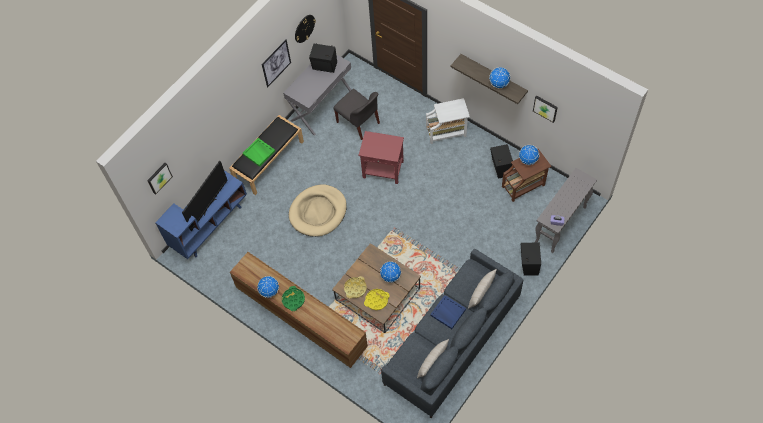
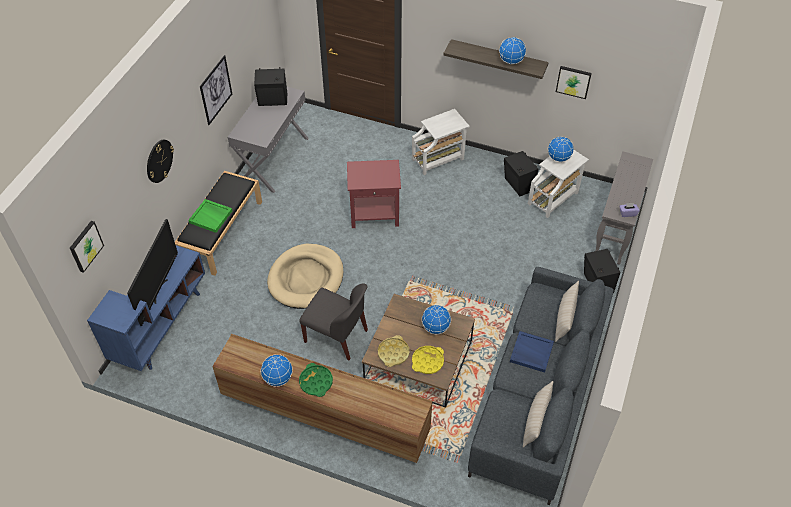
camera: 20 degrees left, 10 degrees down
(304, 28) = (243, 45): wall clock -> wall clock (159, 161)
(359, 123) = (327, 169): grey chair -> grey chair (337, 336)
(524, 185) = (554, 198): brown side table -> white side table

